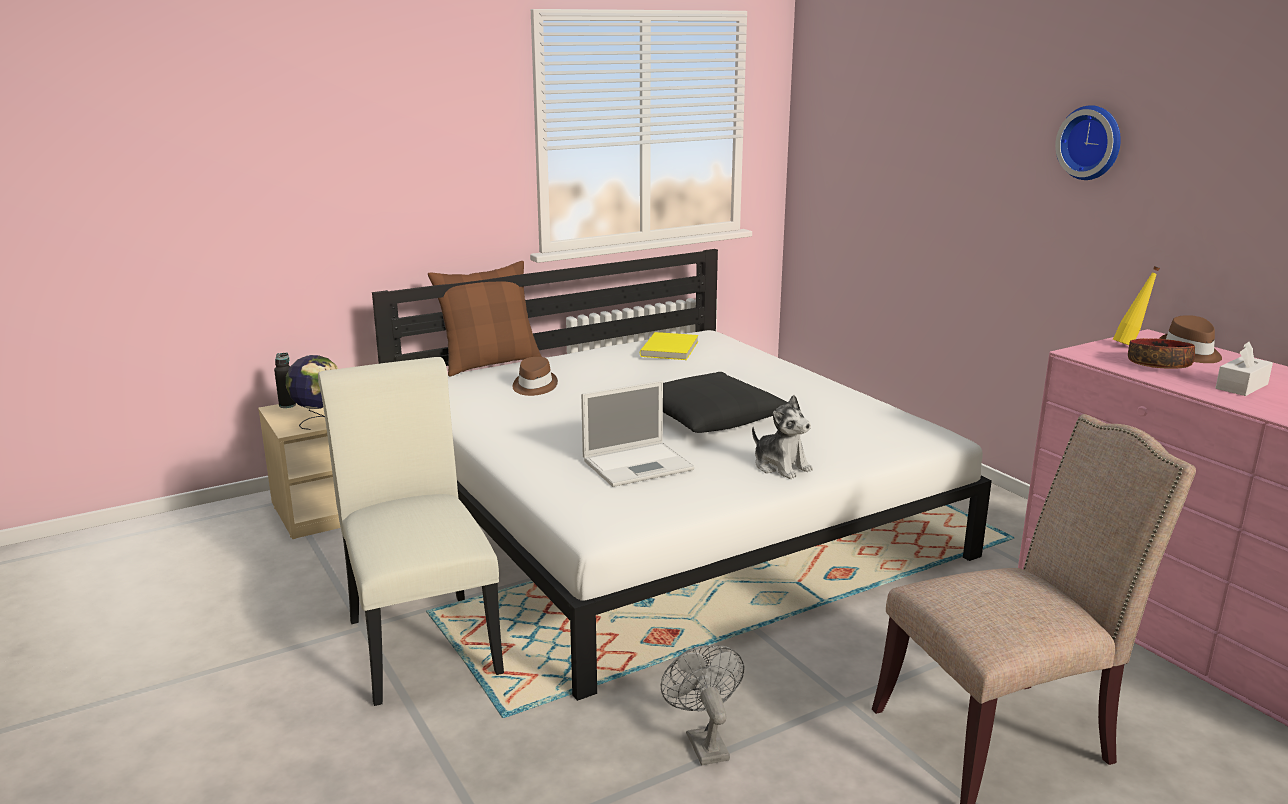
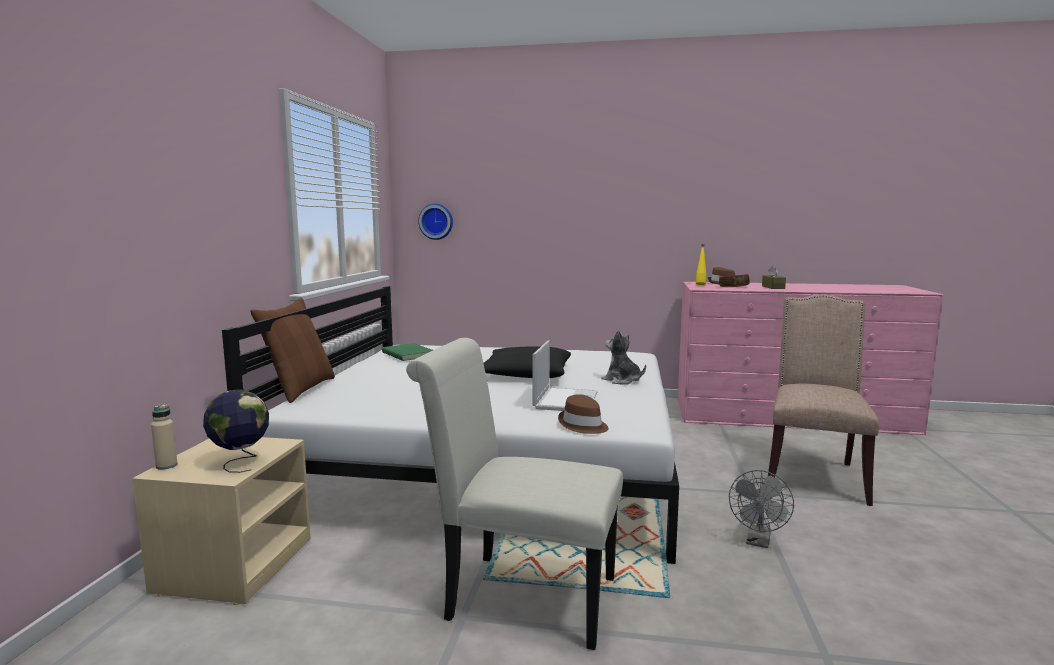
camera: 50 degrees left, 10 degrees down
(287, 405) = (166, 466): black bottle -> beige bottle
(534, 386) = (378, 390): brown hat -> brown hat (583, 425)
(671, 349) = (409, 354): yellow book -> green book
(703, 742) = (758, 541): grey fan -> grey fan turned 90 degrees counterclockwise
(781, 466) = (622, 380): plush toy -> plush toy turned 135 degrees counterclockwise
(1092, 142) = (632, 193): wall clock -> wall clock (436, 221)
(1241, 386) = (773, 287): white tissue box -> brown tissue box

